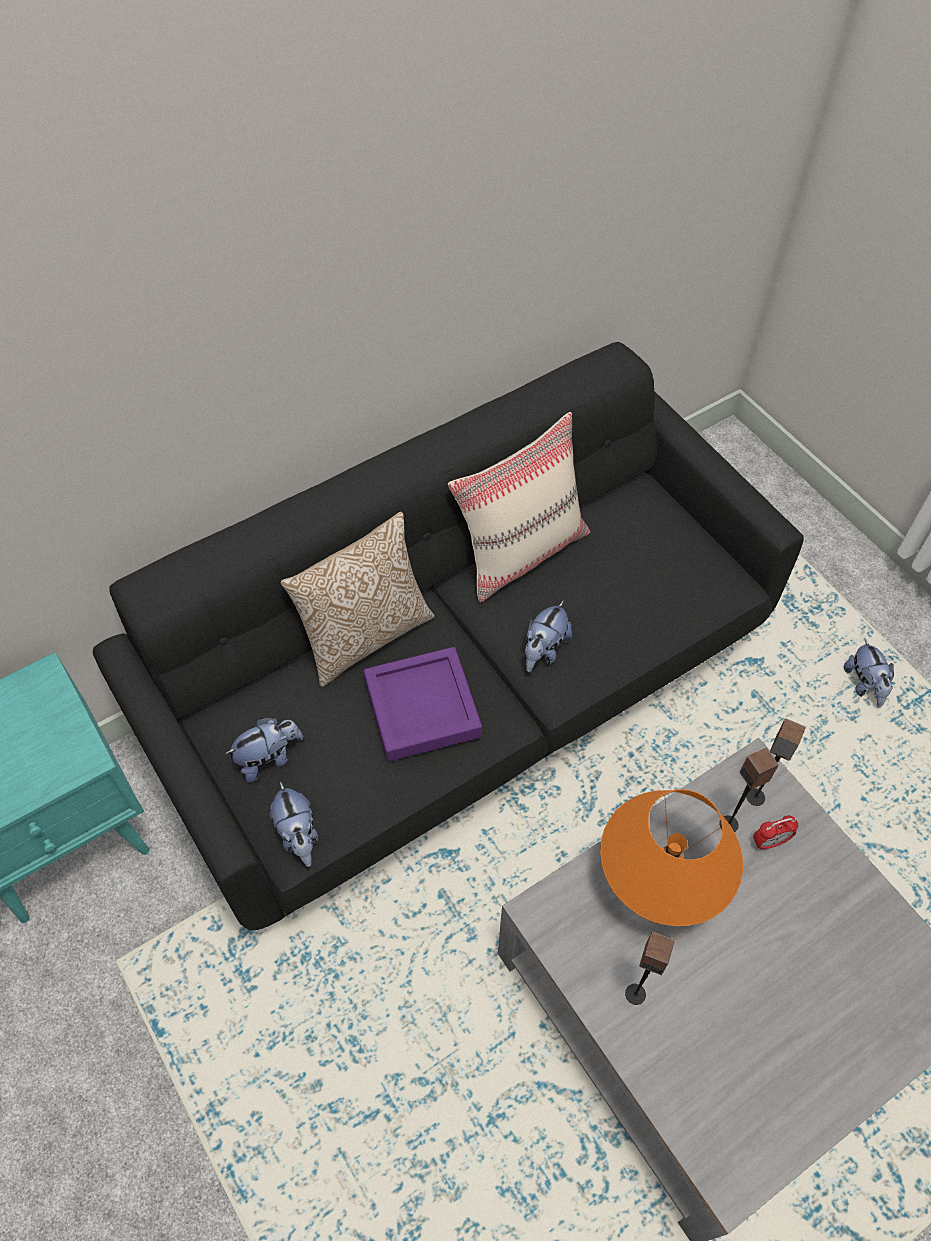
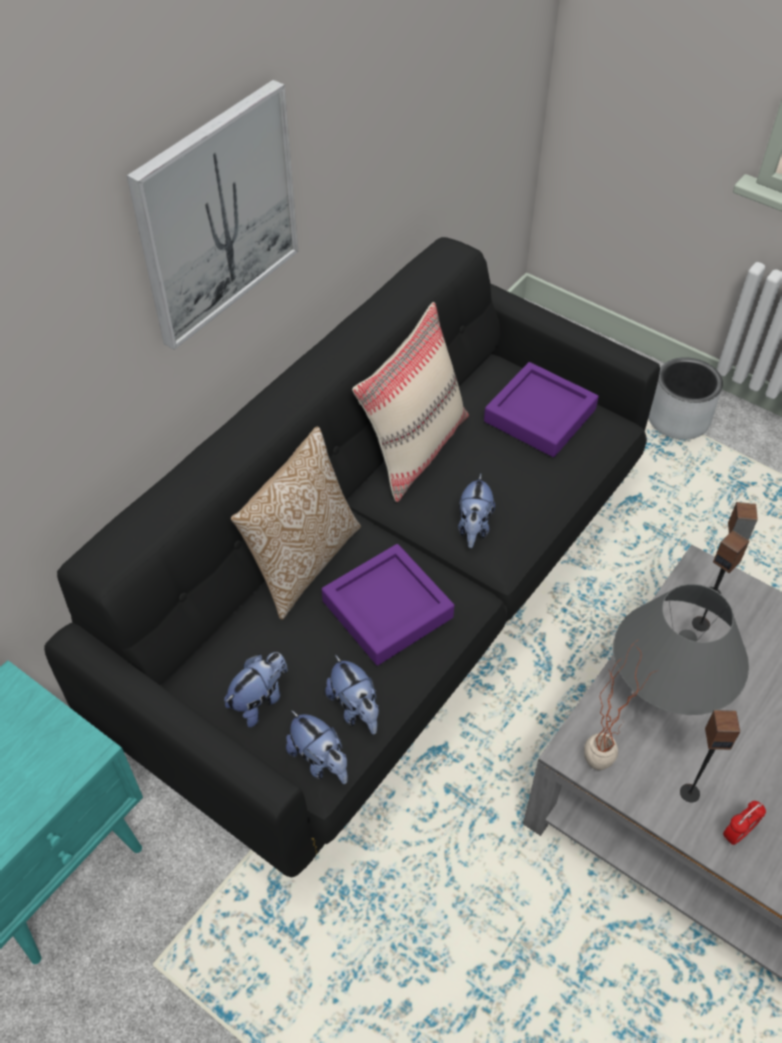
camera: 20 degrees left, 5 degrees down
(327, 284) = (216, 215): none -> picture
(566, 925) = (603, 755): none -> potted plant
(659, 882) = (666, 691): orange table lamp -> grey table lamp
(661, 553) = (539, 415): none -> purple tray
(769, 842) = (741, 627): alarm clock -> alarm clock (737, 833)
(840, 589) = (678, 419): none -> grey planter
(864, 685) = (732, 491): plush toy -> plush toy (355, 709)

